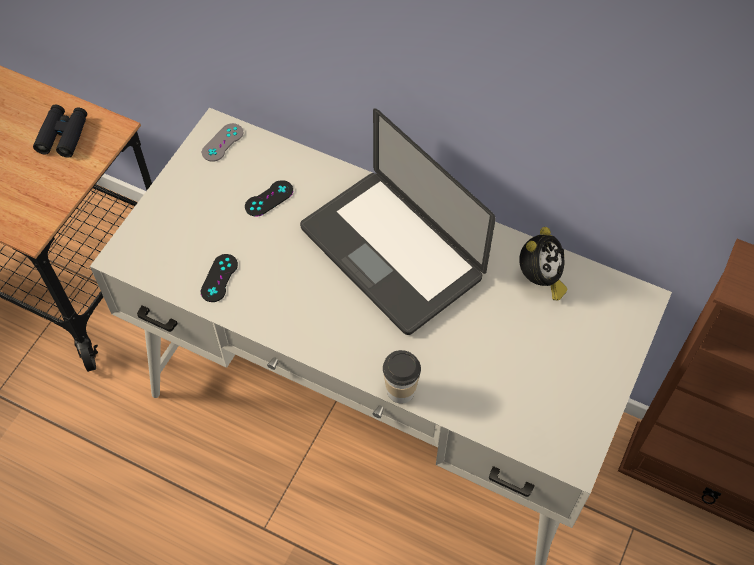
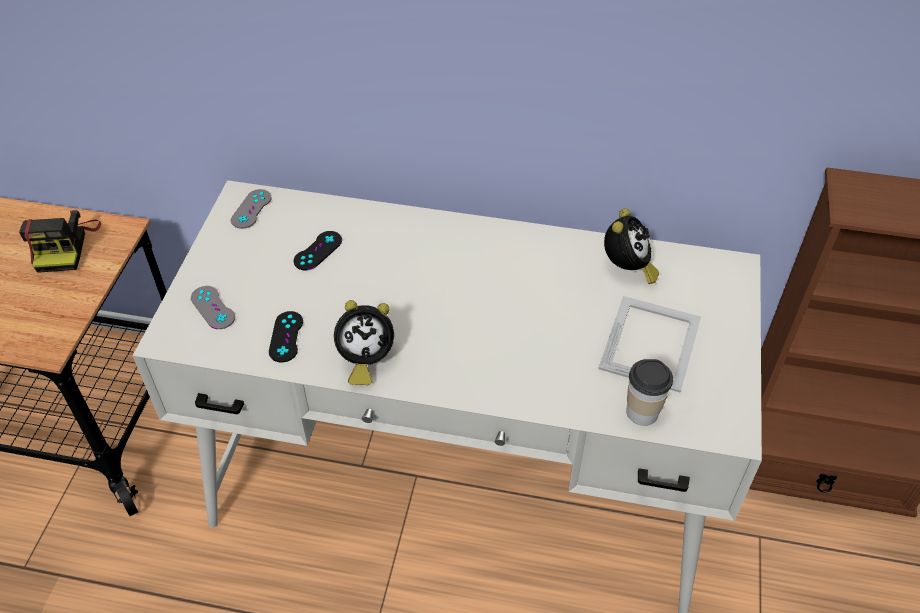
camera: 15 degrees left, 10 degrees down
(63, 135) = (65, 246): black binoculars -> camera
(165, 235) = (213, 307): none -> grey game controller
(278, 316) = (364, 360): none -> alarm clock
(391, 253) = (465, 275): laptop -> none
(400, 390) = (523, 404): cup -> cup (642, 412)
(535, 358) = (651, 342): none -> picture frame

